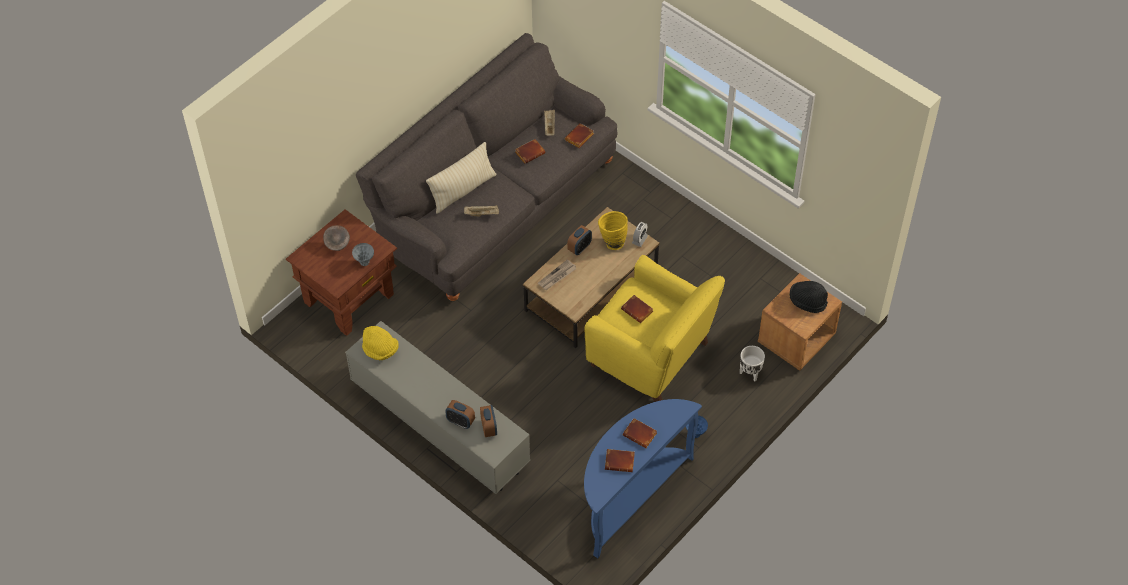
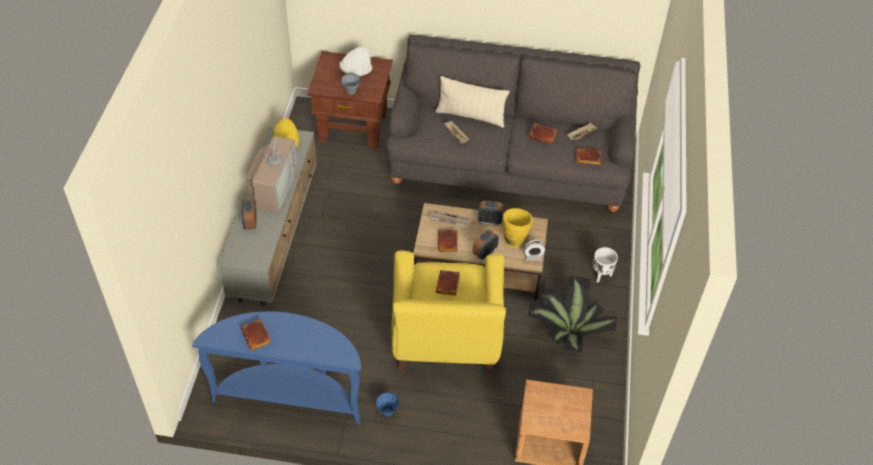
camera: 55 degrees right, 5 degrees down
(338, 245) = (356, 71): grey bowl -> white hat
(427, 383) = (273, 185): none -> television
(489, 428) = (256, 243): alarm clock -> alarm clock (485, 253)
(641, 434) = (296, 338): brown book -> brown book (448, 243)
(703, 267) = (567, 331): none -> potted plant
(749, 373) = (484, 423): white planter -> white planter (601, 275)
(807, 301) = (565, 411): black hat -> none

